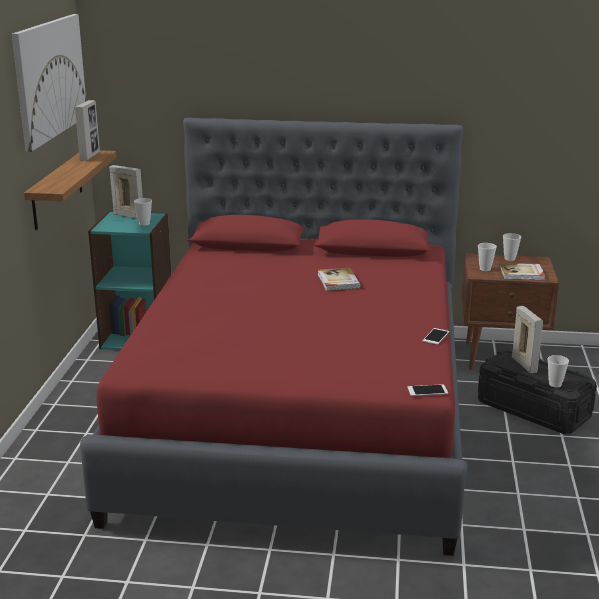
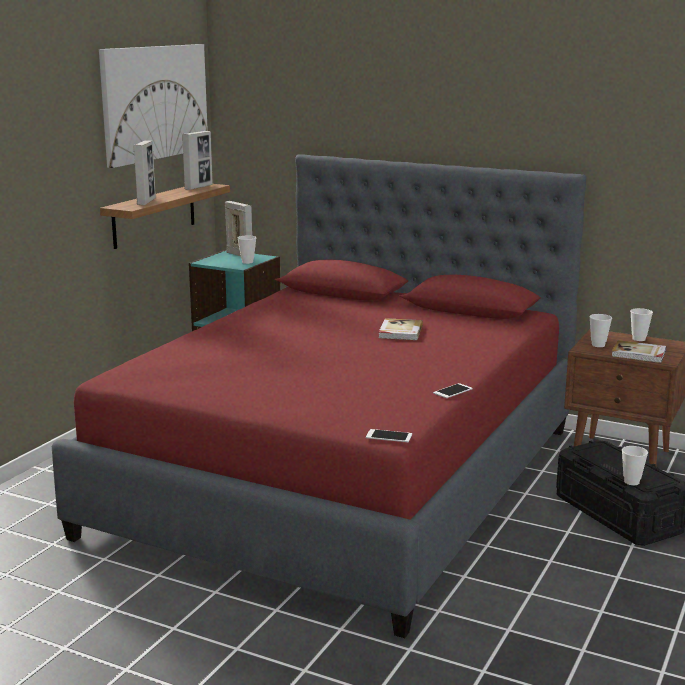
camera: 20 degrees right, 5 degrees down
(524, 365) = (610, 457): picture frame -> picture frame (146, 202)

